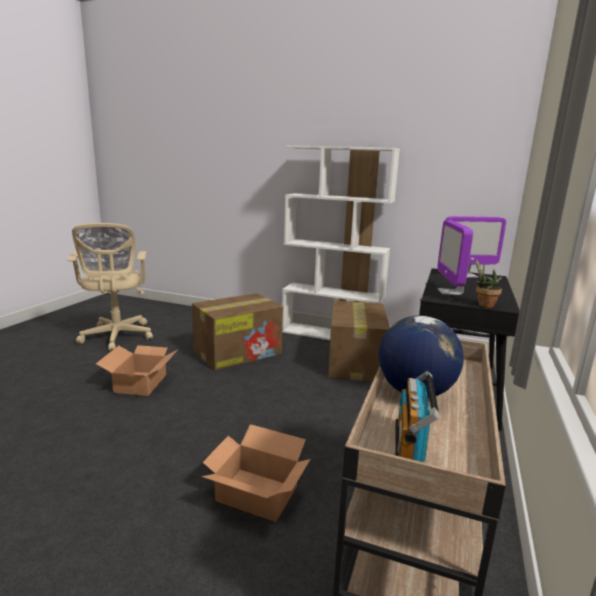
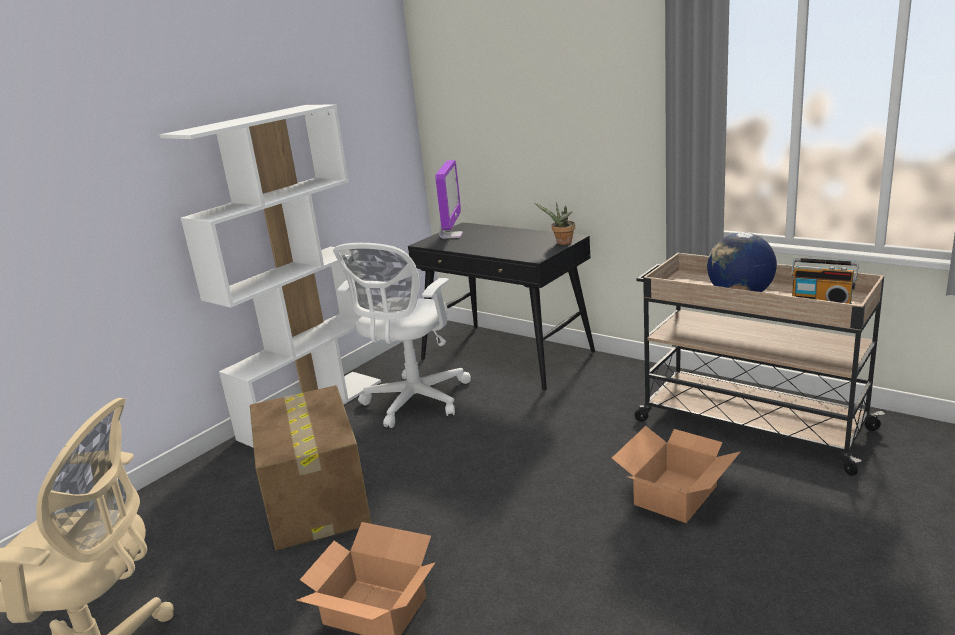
camera: 70 degrees left, 5 degrees up
(355, 362) = (413, 402): cardboard box -> white office chair
(449, 292) = (515, 249): monitor -> none

